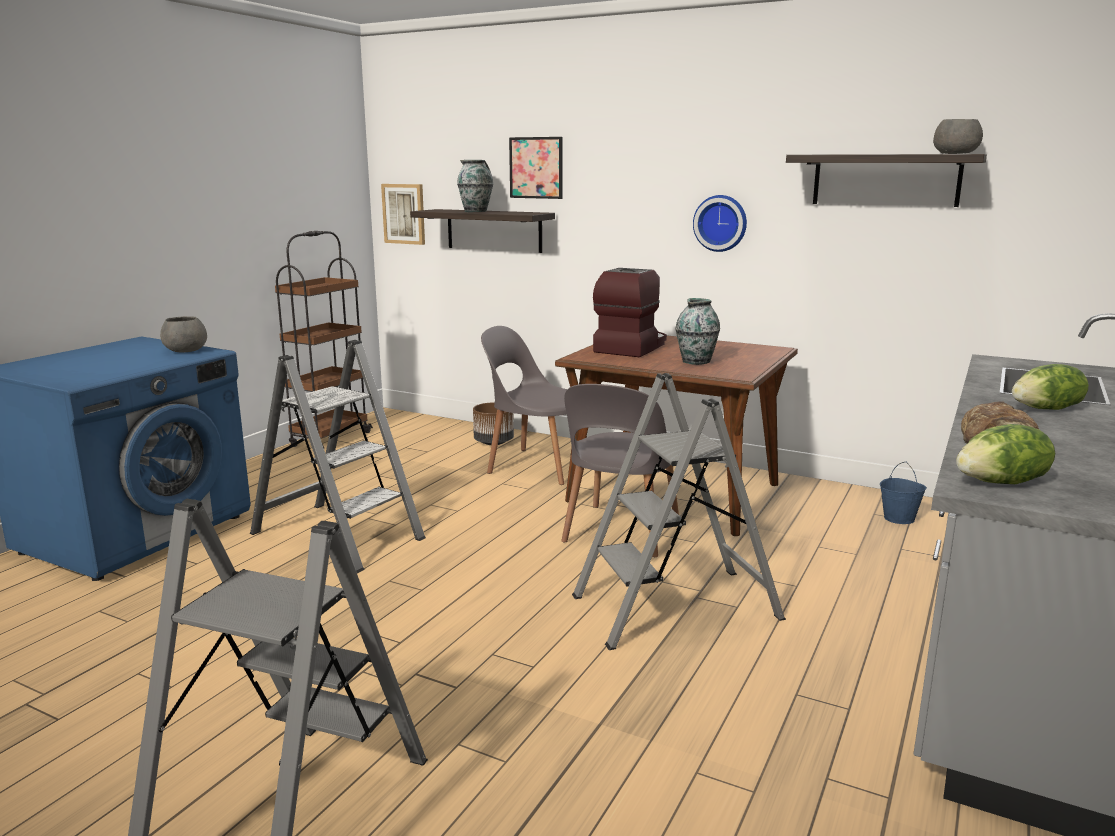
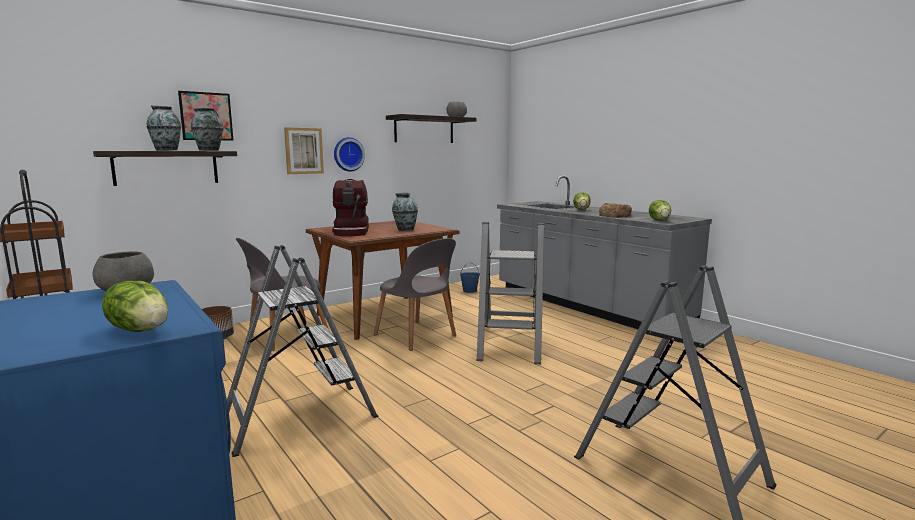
camera: 65 degrees left, 5 degrees down
(67, 376) = (141, 329): none -> lettuce
(404, 214) = (45, 156): picture -> picture (303, 151)
(515, 213) = (209, 150): none -> vase
(630, 347) = (352, 231): coffee machine -> coffee machine turned 150 degrees counterclockwise

